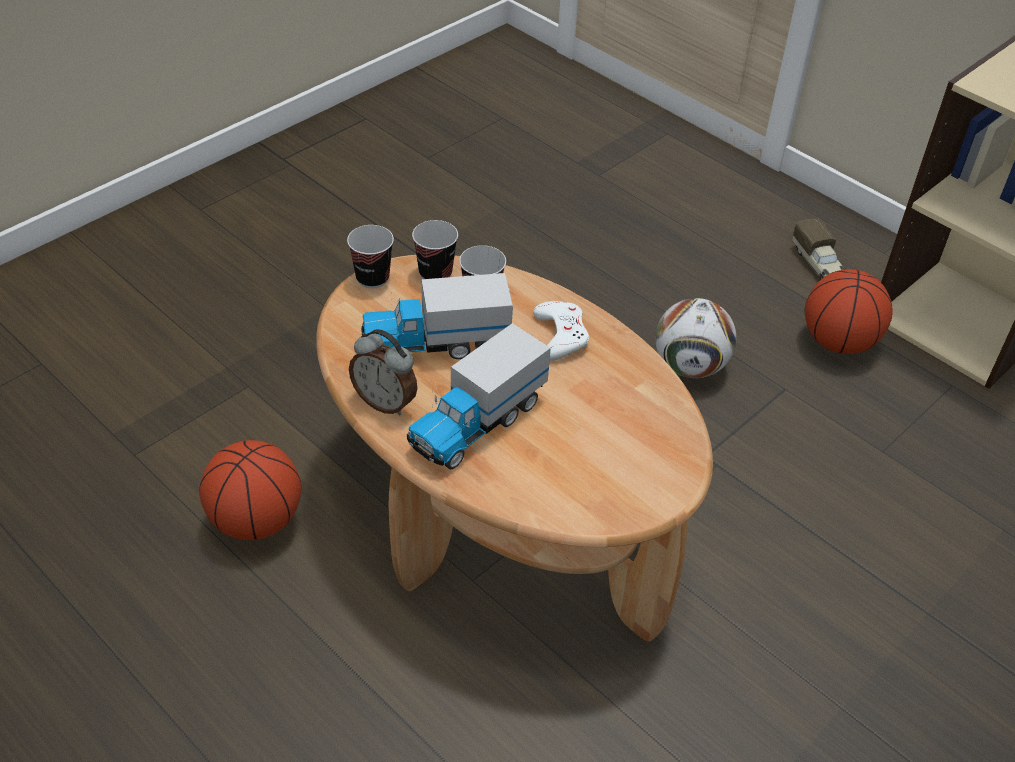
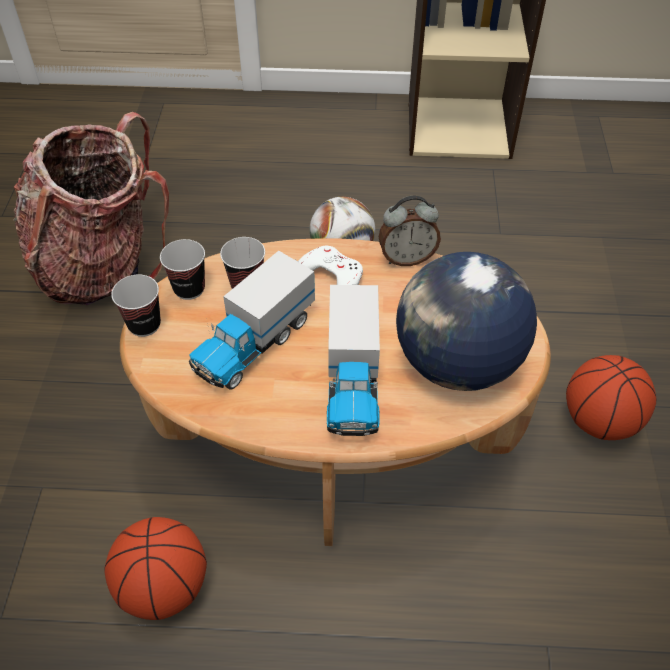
camera: 40 degrees left, 5 degrees up
(385, 402) = (269, 415): alarm clock -> alarm clock (406, 258)
(465, 245) = (102, 264): none -> backpack
(579, 470) = (457, 364): none -> globe
(818, 266) = (348, 139): toy truck -> none
(838, 342) = (409, 181): basketball -> basketball (599, 421)

